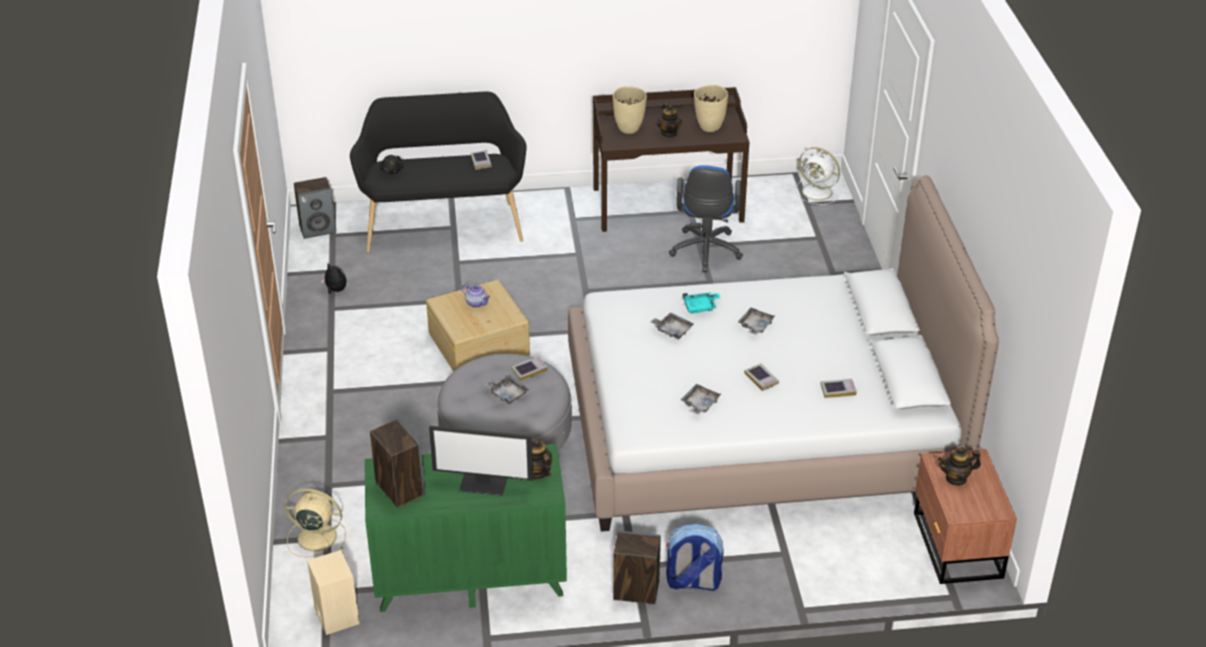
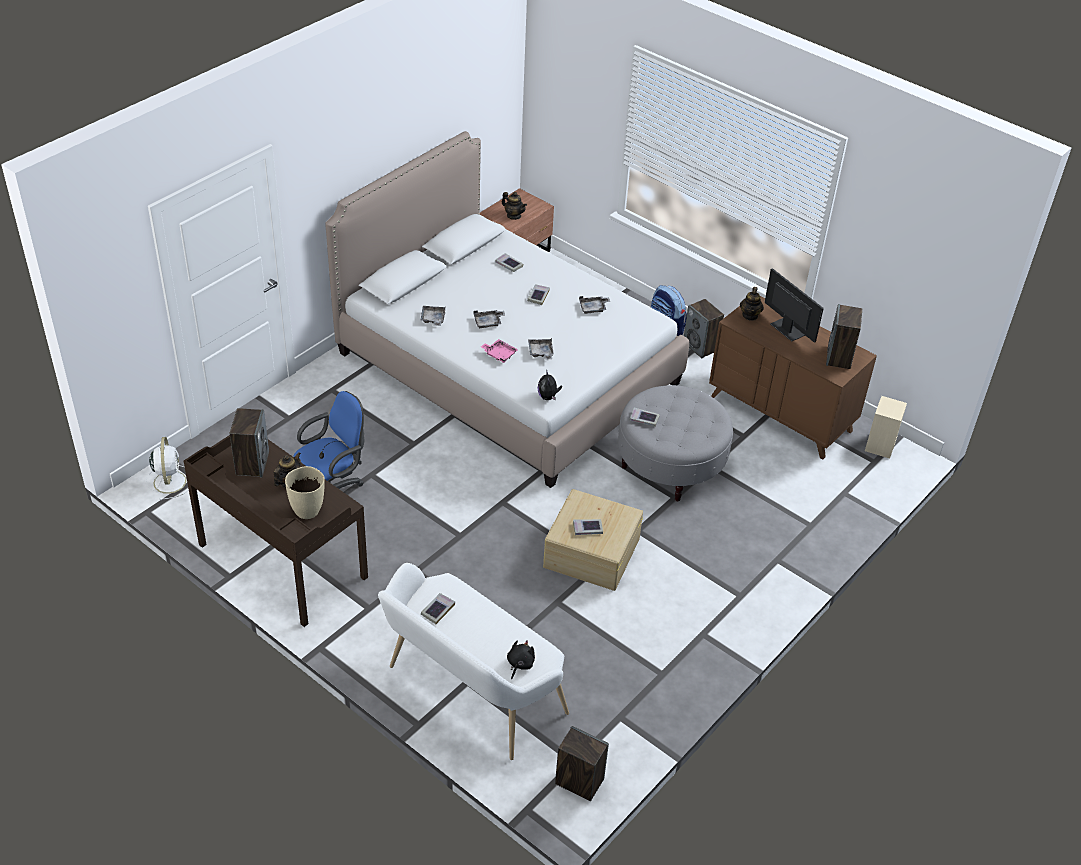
camera: 135 degrees left, 5 degrees up
(315, 537) = (851, 498): beige fan -> none
(335, 290) = (639, 691): plush toy -> plush toy (548, 397)
(443, 223) = (469, 693): black bench -> white bench
(469, 576) = (781, 413): green dresser -> brown dresser
(477, 303) = (587, 529): teapot -> book
(507, 394) = (678, 415): grey tray -> grey tray (433, 319)
(700, 307) = (499, 354): turquoise tray -> pink tray
(709, 127) = (252, 463): beige vase -> speaker

